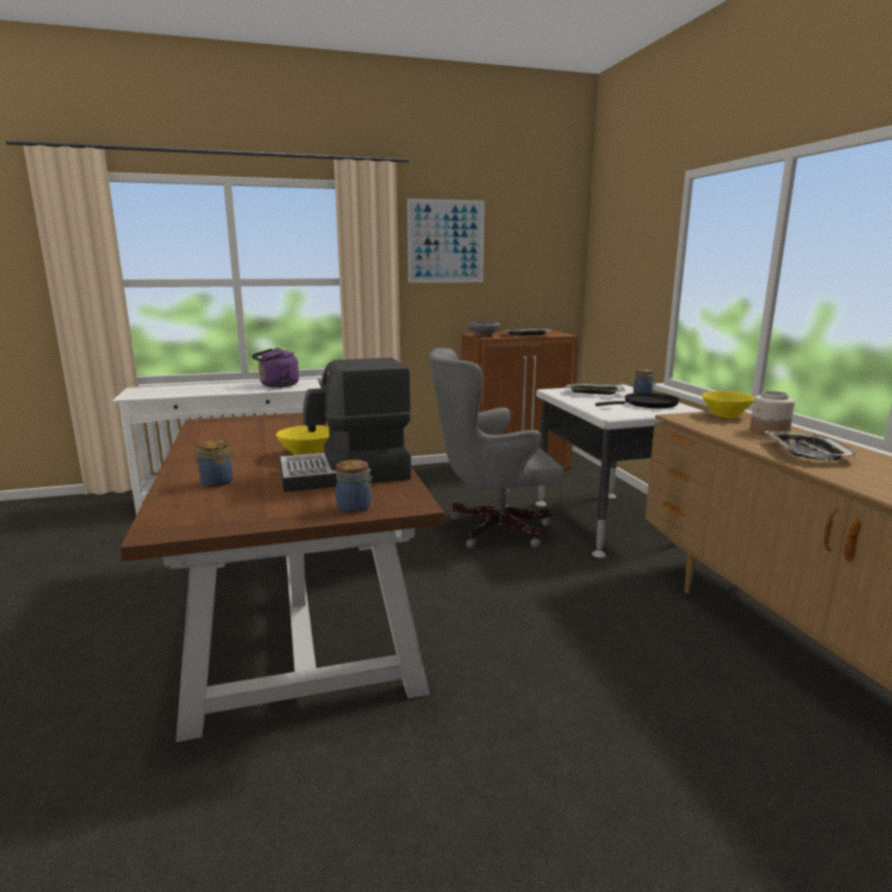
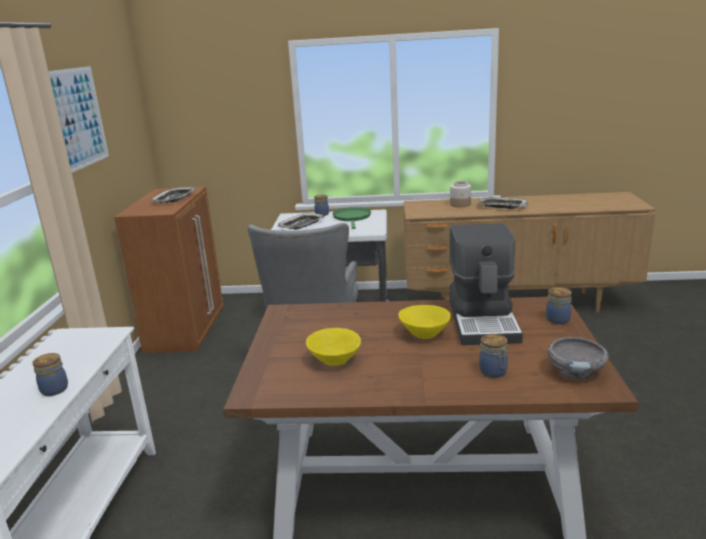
camera: 70 degrees left, 5 degrees up
(228, 390) = (55, 389): none -> jar
(277, 385) = (72, 353): purple kettle -> none
(484, 336) = (156, 211): grey bowl -> grey bowl (576, 371)
(647, 404) = (352, 218): black frying pan -> green frying pan
(725, 416) = (422, 206): yellow bowl -> yellow bowl (335, 361)

